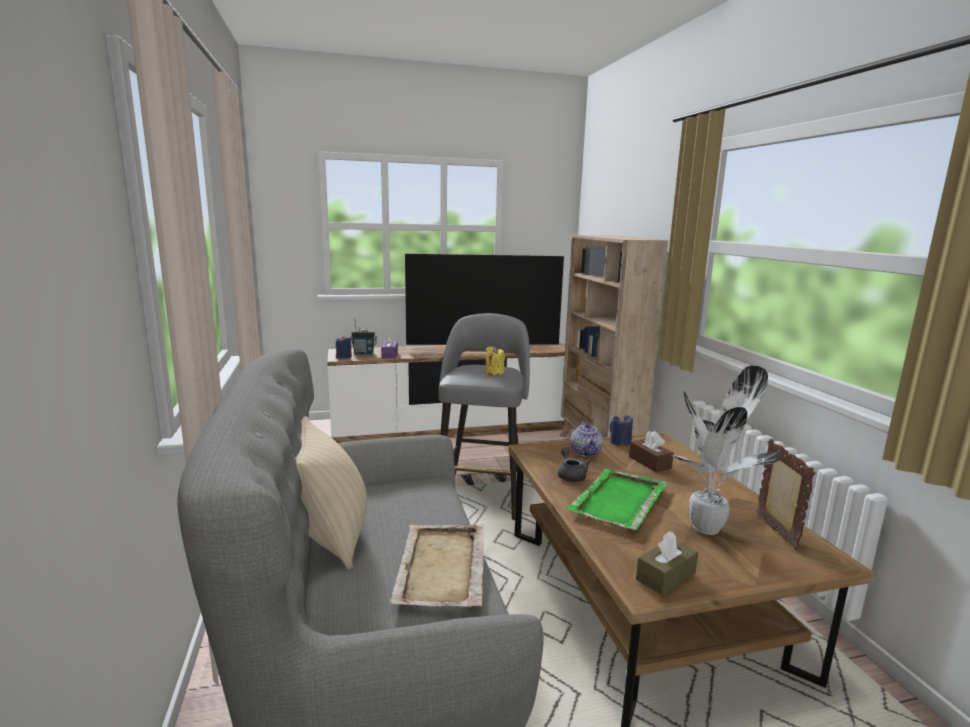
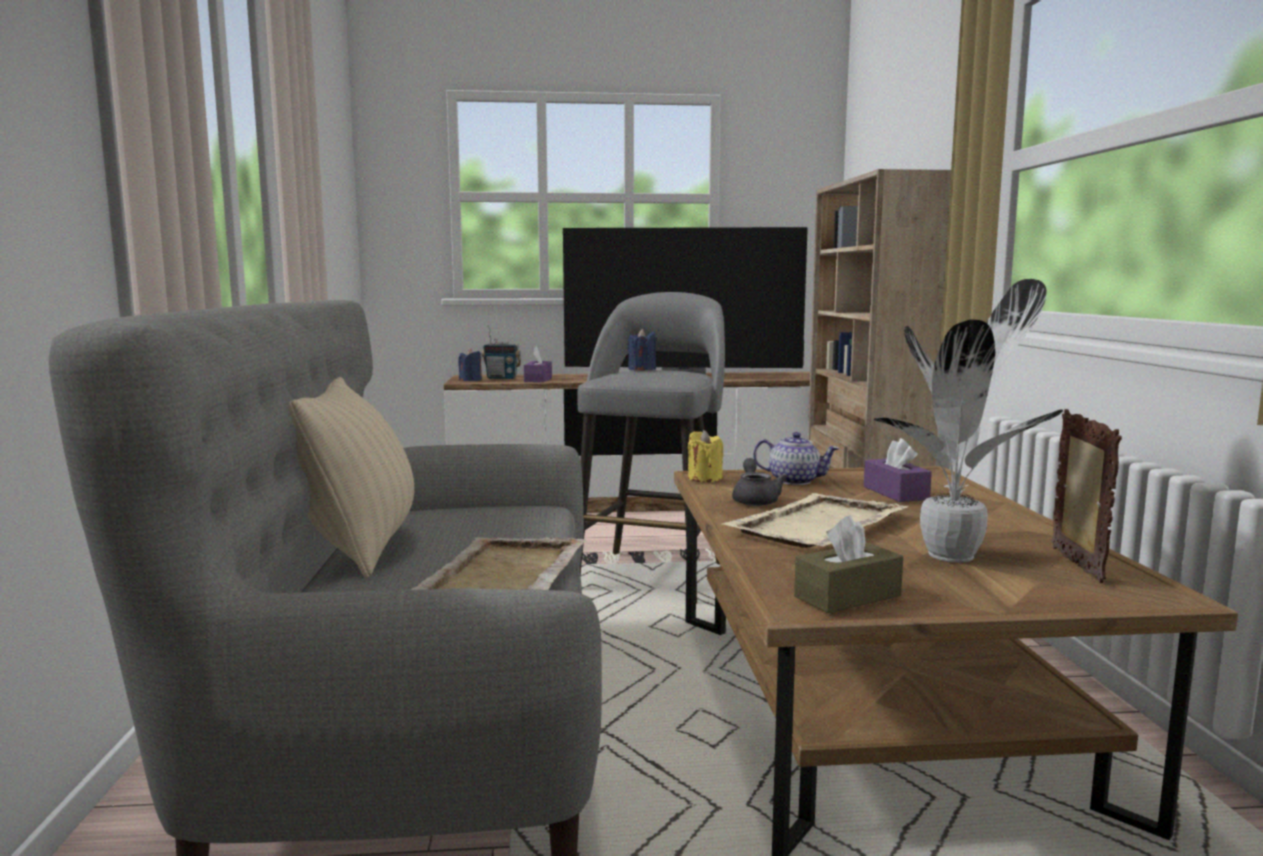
camera: 10 degrees right, 5 degrees down
(494, 372) = (666, 373): yellow candle -> yellow candle (704, 478)
(586, 452) = (795, 481): teapot -> teapot turned 75 degrees counterclockwise
(618, 501) = (816, 526): green tray -> beige tray
(620, 442) = (857, 473): blue candle -> blue candle (642, 369)
(649, 462) = (895, 493): brown tissue box -> purple tissue box

